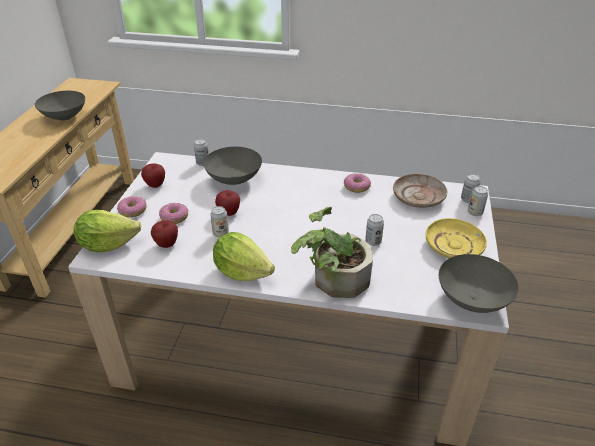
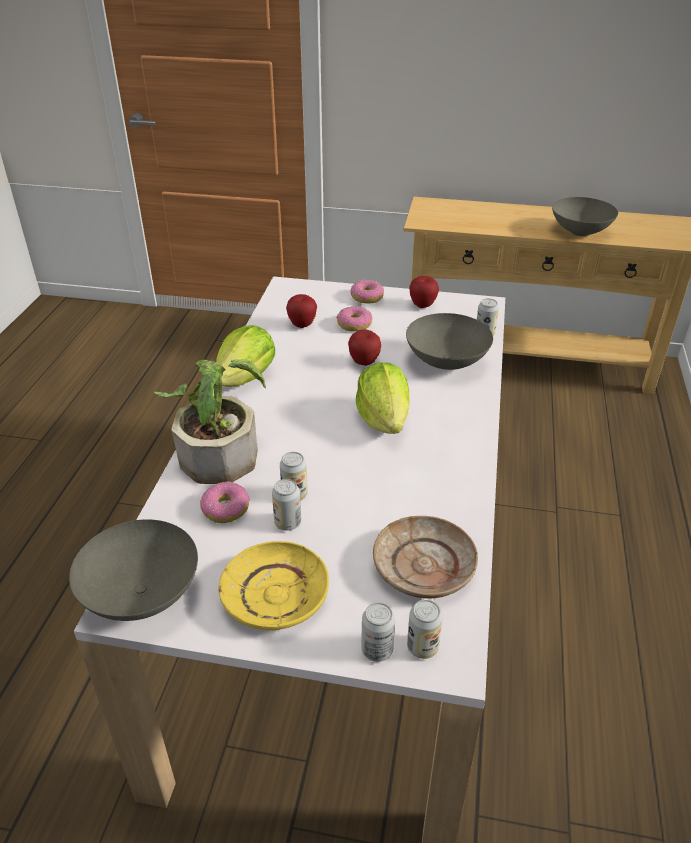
camera: 90 degrees right, 0 degrees up
(108, 244) = (305, 291): lettuce -> lettuce (384, 419)
(221, 233) = (321, 359): can -> can (287, 523)
(356, 187) = (446, 485): donut -> donut (225, 508)

